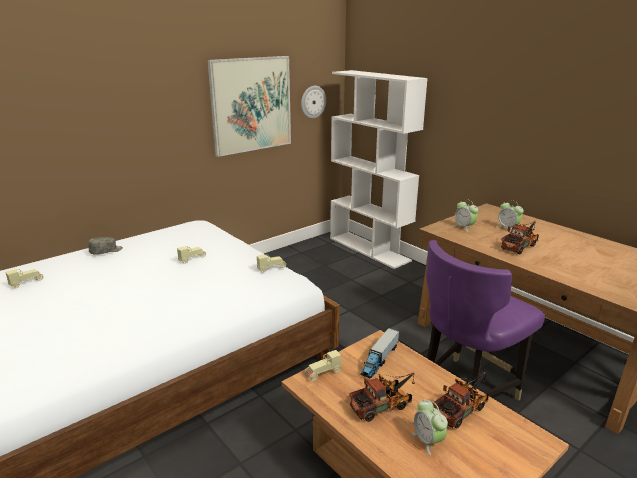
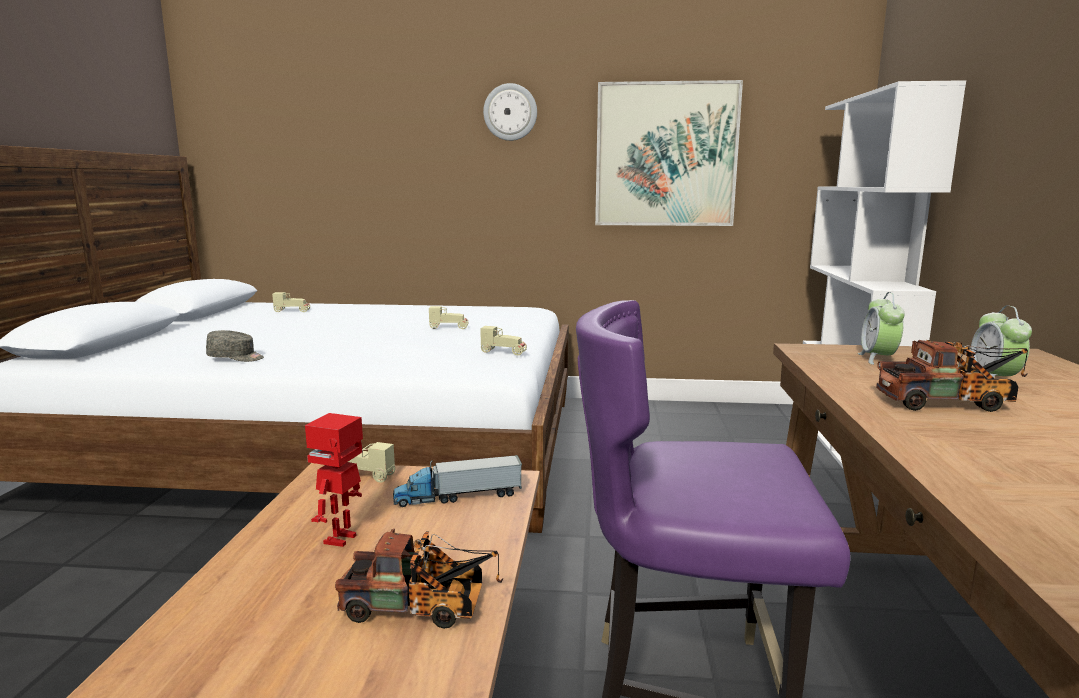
camera: 45 degrees right, 10 degrees down
(106, 251) = (396, 308): grey cap -> grey cap (236, 358)
(313, 102) = (791, 162): wall clock -> wall clock (510, 112)
(384, 405) = (342, 539): toy truck -> toy robot
(428, 441) = (287, 606): alarm clock -> none

